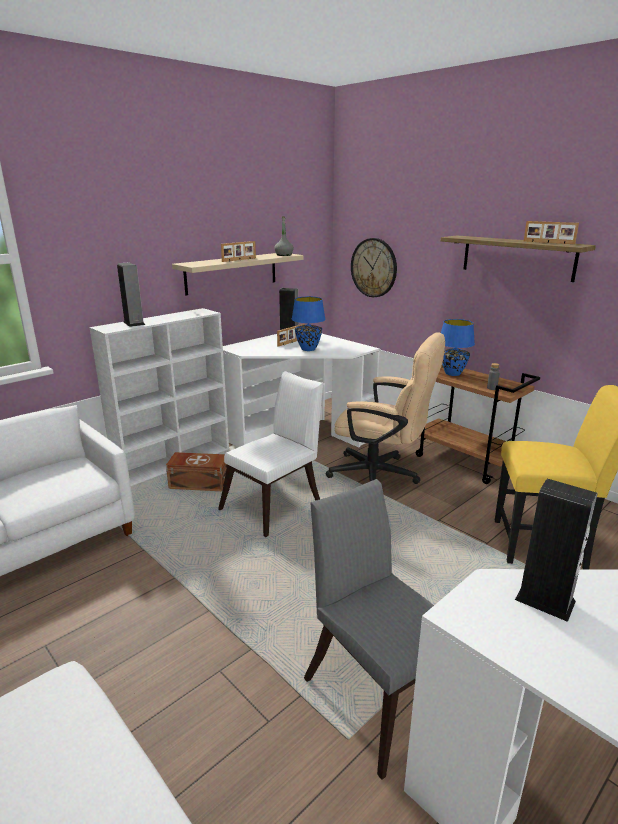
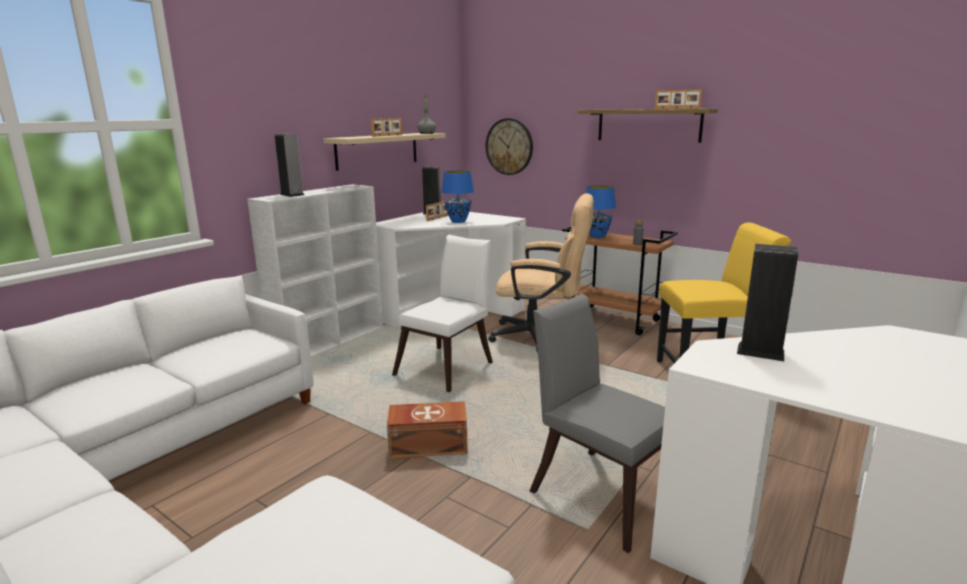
camera: 10 degrees left, 5 degrees down
(198, 483) = (363, 356): brown storage box -> brown storage box (427, 445)

